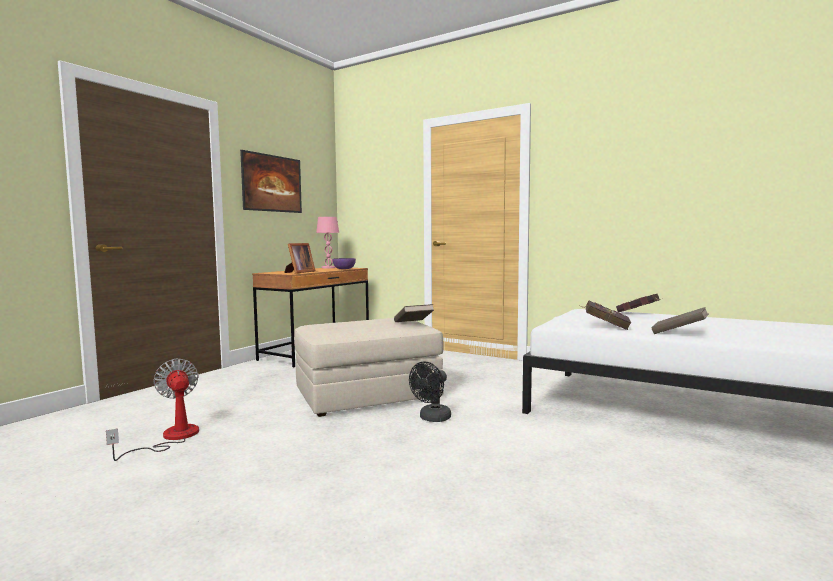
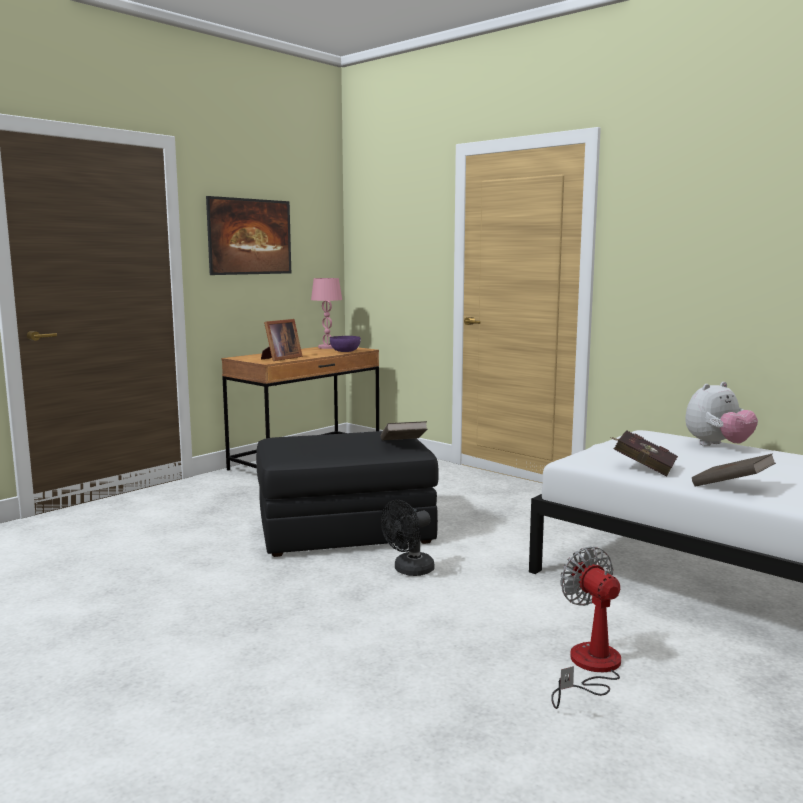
camera: 10 degrees right, 5 degrees up
(170, 438) = (100, 571): fan -> fan (590, 668)
(367, 395) = (344, 530): beige ottoman -> black ottoman
(639, 313) = (717, 445): red book -> plush toy

